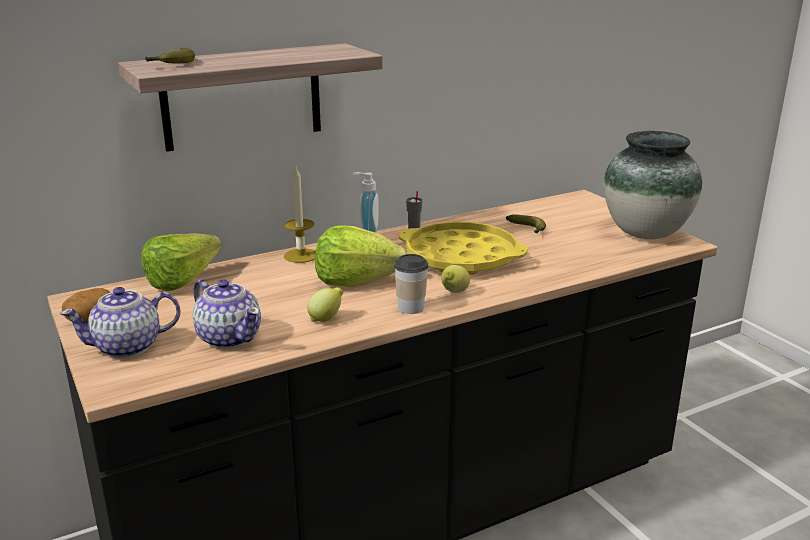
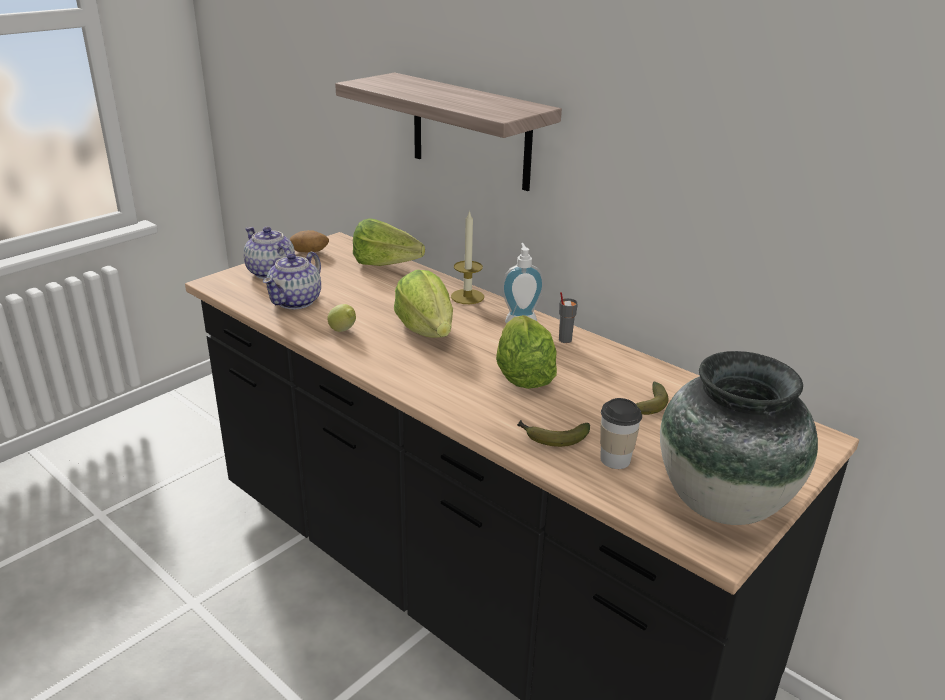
camera: 70 degrees right, 5 degrees up
(173, 64) = (393, 82): banana -> banana (551, 438)
(411, 308) = (383, 365): cup -> cup (615, 459)
(454, 293) = (429, 382): lemon -> none
(461, 257) = (523, 374): yellow tray -> lettuce

